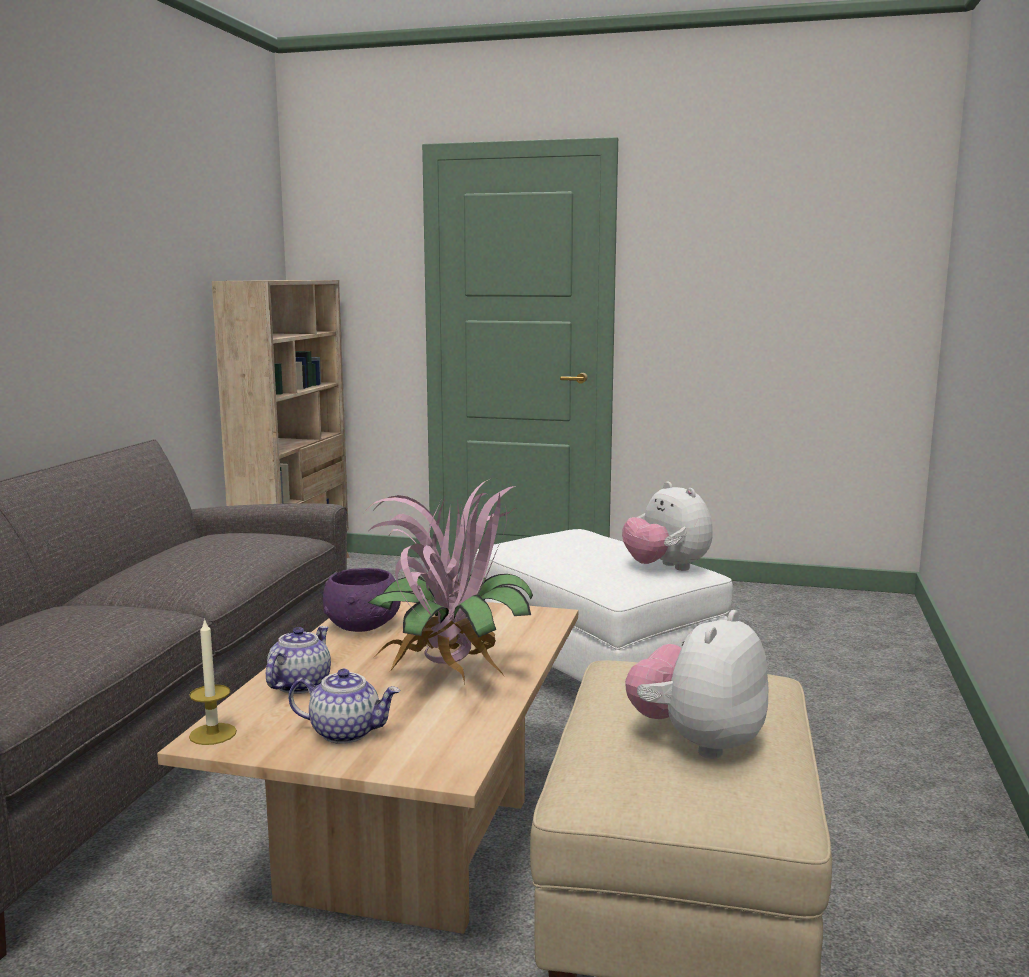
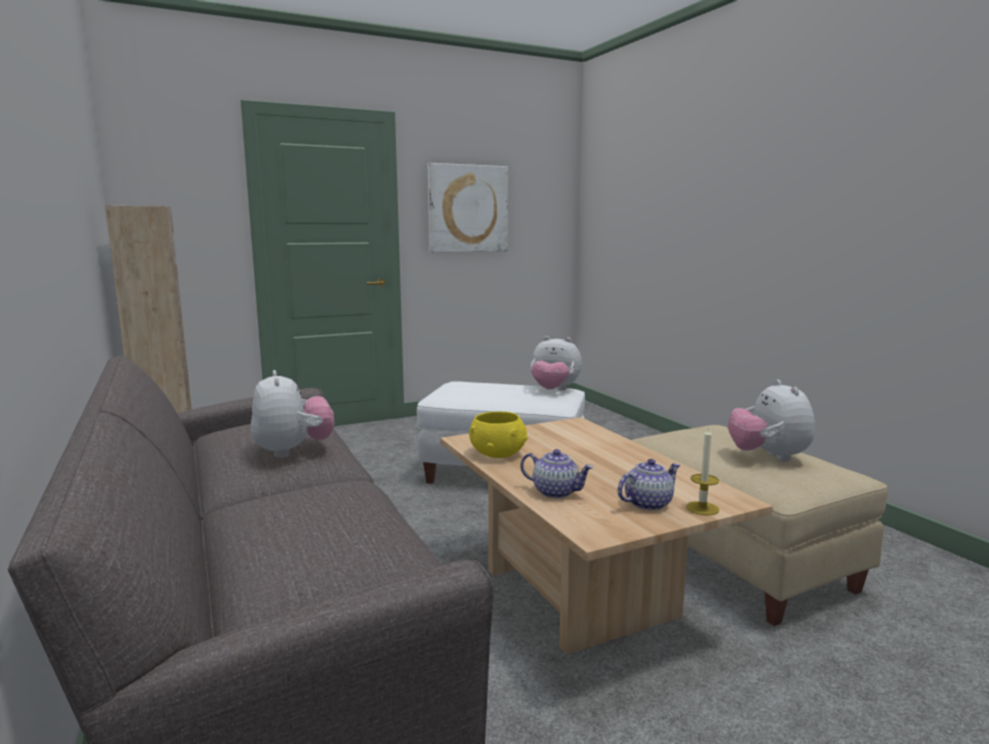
camera: 40 degrees left, 0 degrees up
(185, 568) = (293, 451): none -> plush toy
(213, 734) = (588, 531): candle -> candle (702, 508)
(299, 685) = (556, 492): teapot -> teapot turned 135 degrees clockwise
(364, 625) = (498, 453): purple bowl -> yellow bowl
(450, 680) = (621, 464): potted plant -> none
(726, 274) = (467, 209): none -> picture

